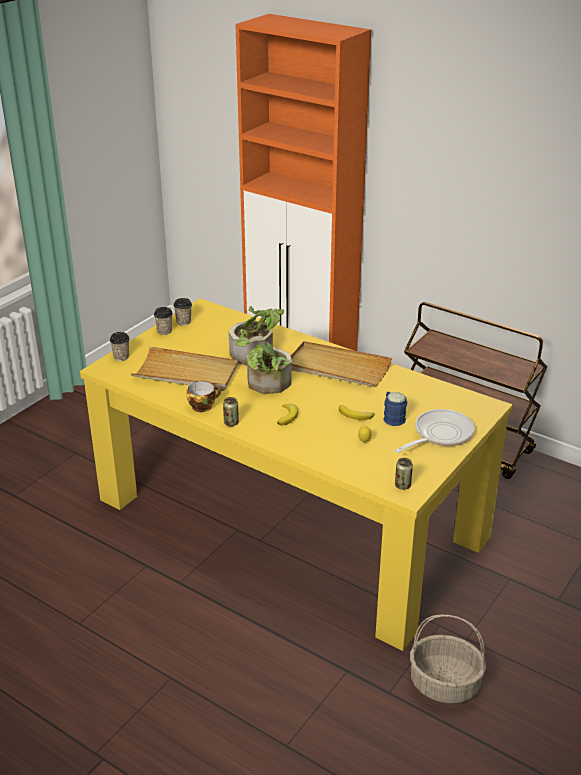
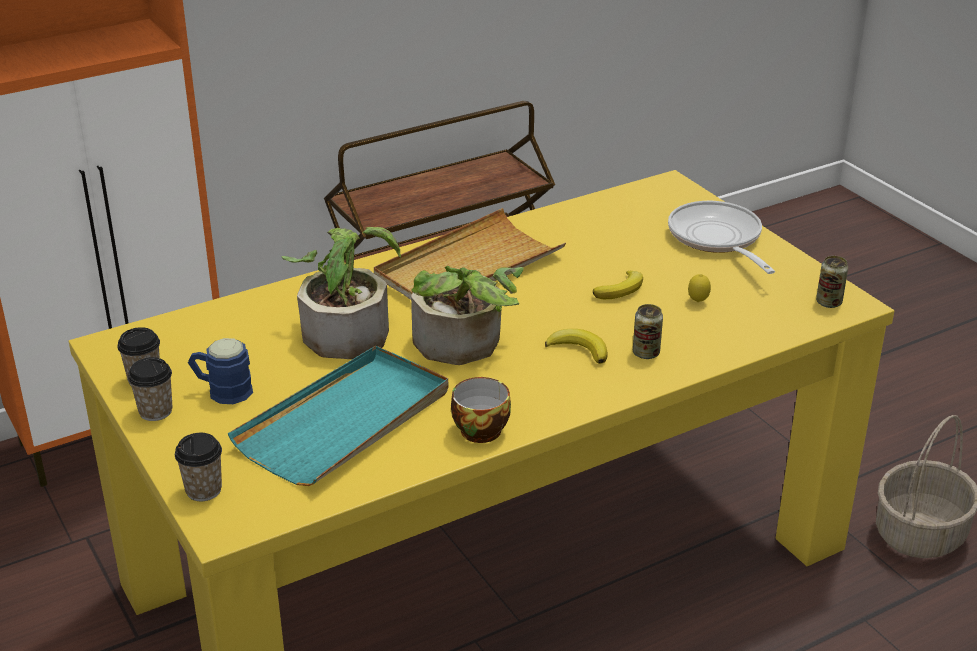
camera: 65 degrees left, 0 degrees up
(186, 373) = (346, 421): beige tray -> turquoise tray
(231, 423) = (559, 411): can -> can (646, 353)
(392, 417) = (646, 261): blue mug -> blue mug (222, 391)

